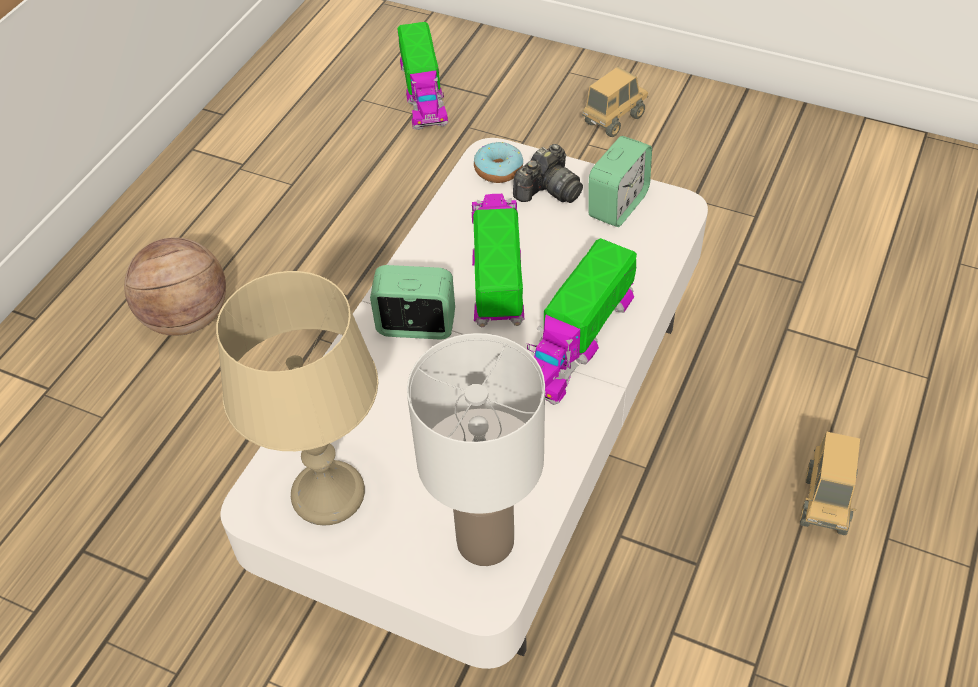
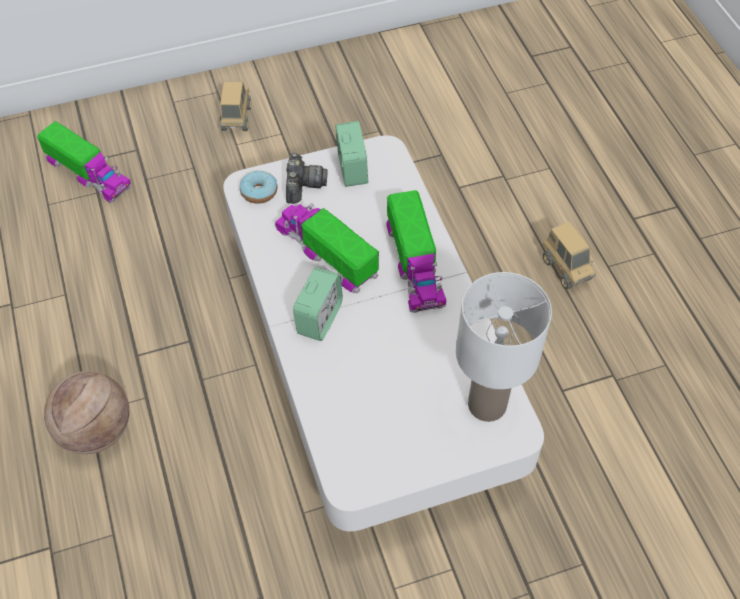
camera: 45 degrees left, 5 degrees up
(328, 493) = (380, 446): beige table lamp -> none
(416, 326) = (319, 319): alarm clock -> alarm clock turned 150 degrees clockwise

